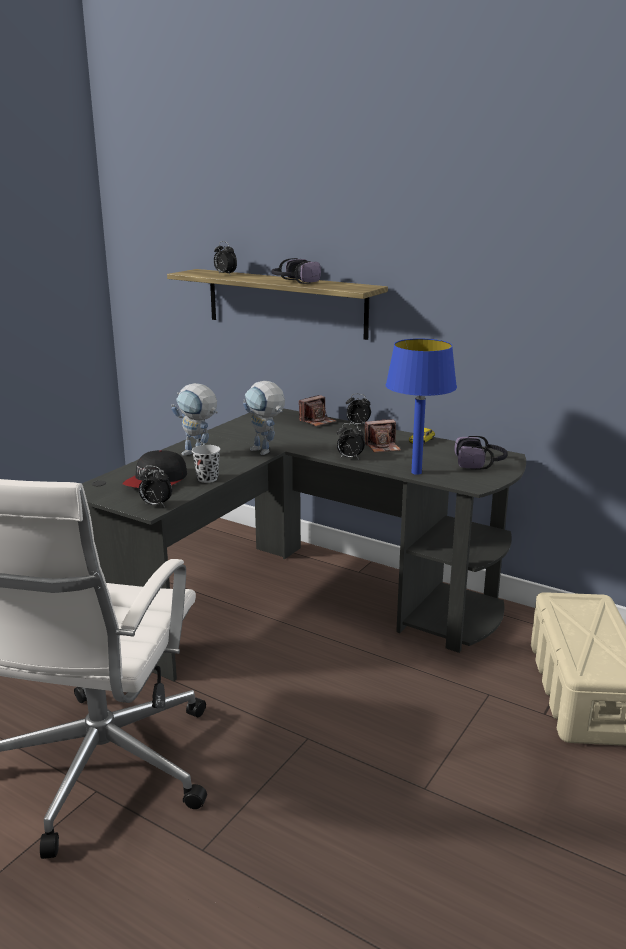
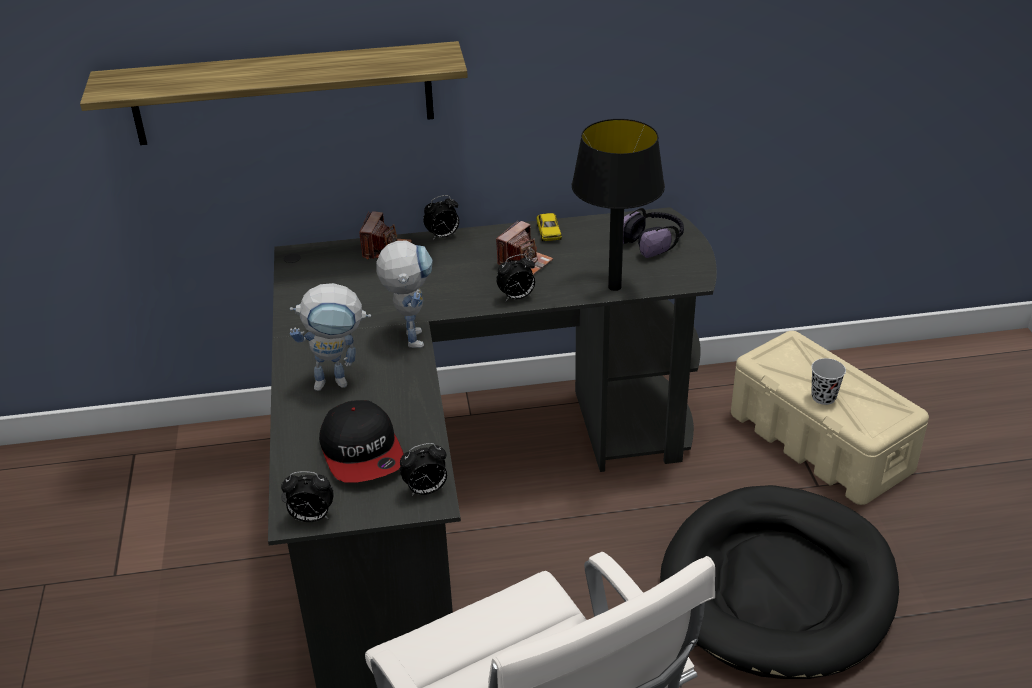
camera: 40 degrees left, 15 degrees up
(207, 479) = (415, 414): black cup -> black cup (823, 397)
(225, 274) = (180, 77): alarm clock -> alarm clock (311, 518)
(265, 452) = (410, 334): toy robot -> toy robot turned 105 degrees counterclockwise
(294, 282) = (325, 69): headphones -> none
(417, 472) = (615, 286): blue table lamp -> black table lamp
(429, 750) = (778, 586): none -> black dog bed

